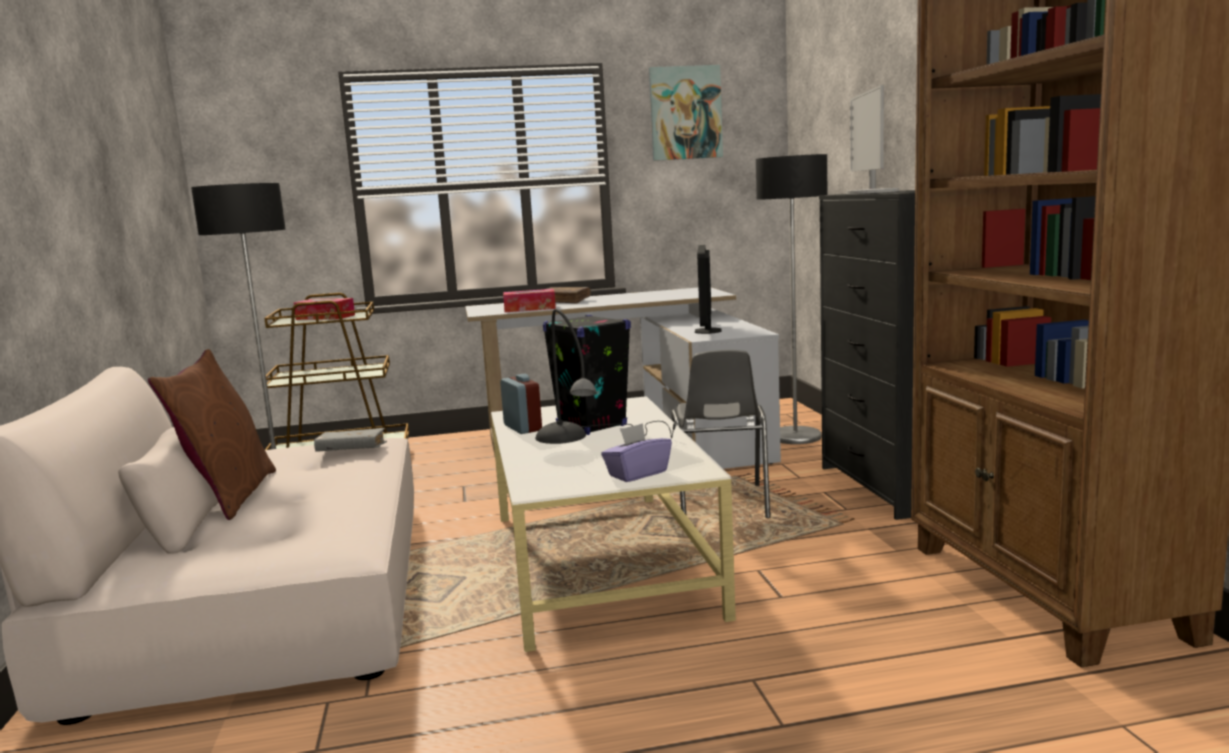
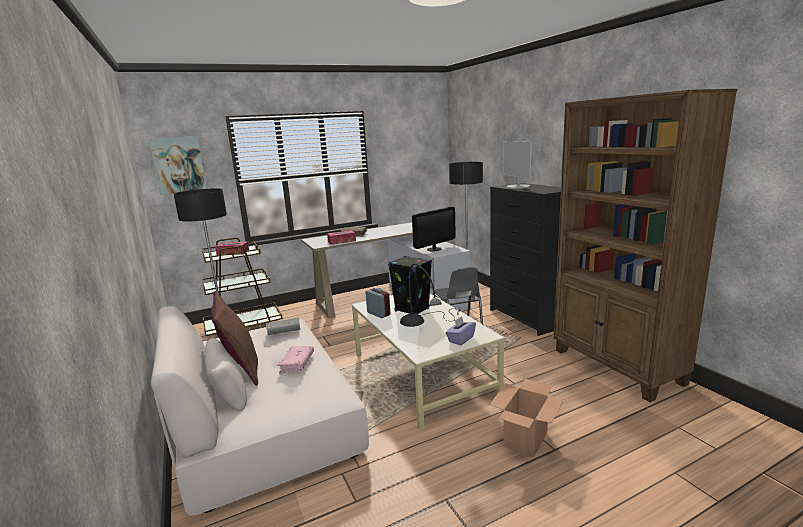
camera: 15 degrees left, 5 degrees up
(325, 496) = (297, 363): none -> pink book
(685, 113) = (403, 136): picture -> picture (178, 165)
(708, 331) = (434, 249): monitor -> monitor turned 120 degrees counterclockwise
(729, 698) = (525, 439): none -> cardboard box

